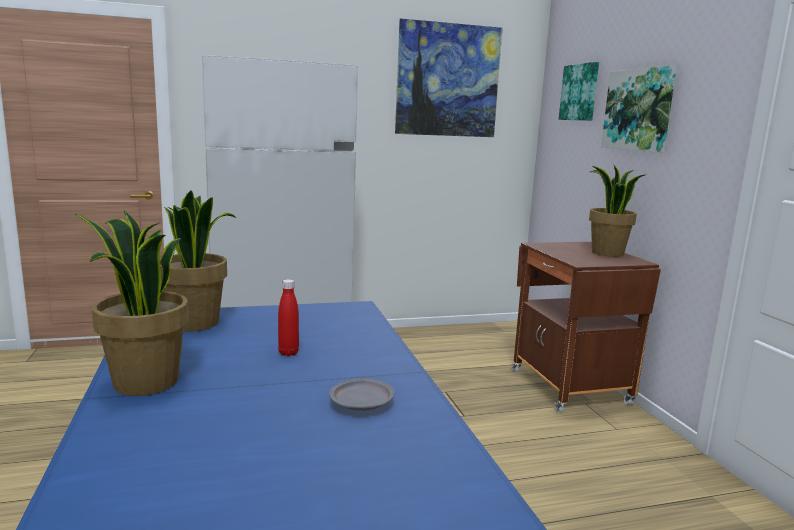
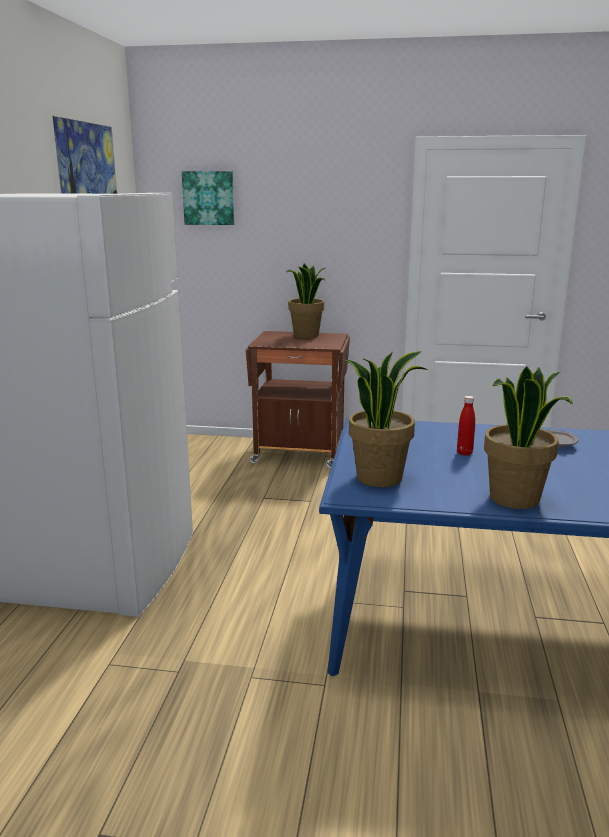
camera: 65 degrees left, 5 degrees up
(639, 110) = (296, 216): picture -> none

